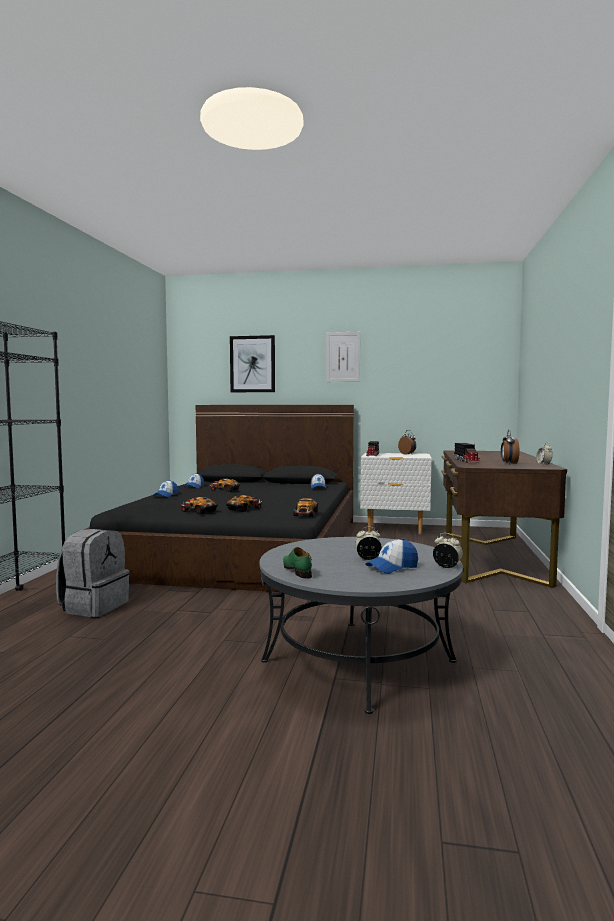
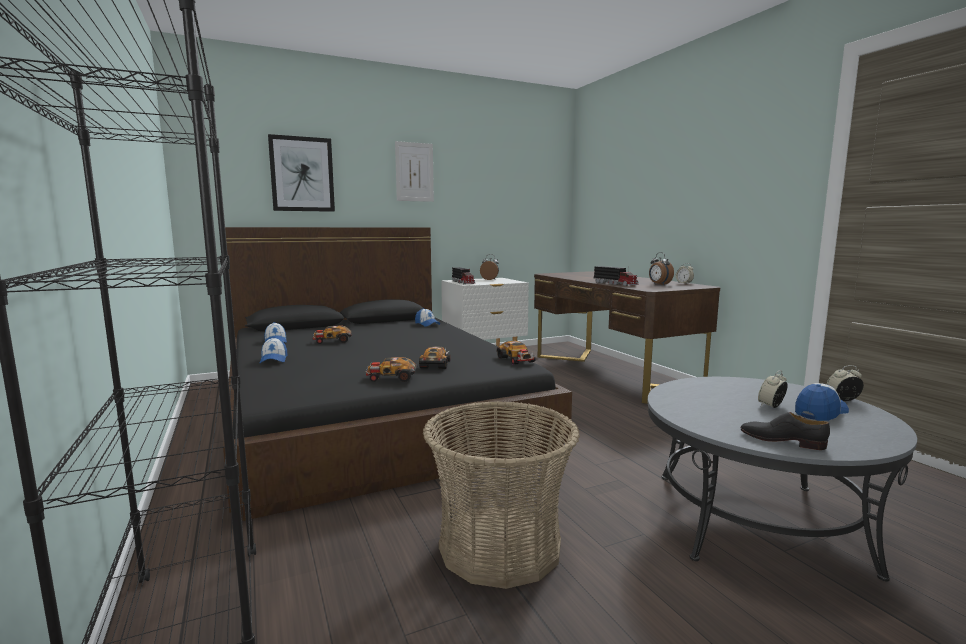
camera: 35 degrees left, 5 degrees up
(94, 606) = (343, 562): grey backpack -> none
(172, 622) = (500, 546): none -> basket
(297, 570) = (781, 441): green shoe -> black shoe
(392, 567) = (820, 412): cap -> cap turned 150 degrees counterclockwise

